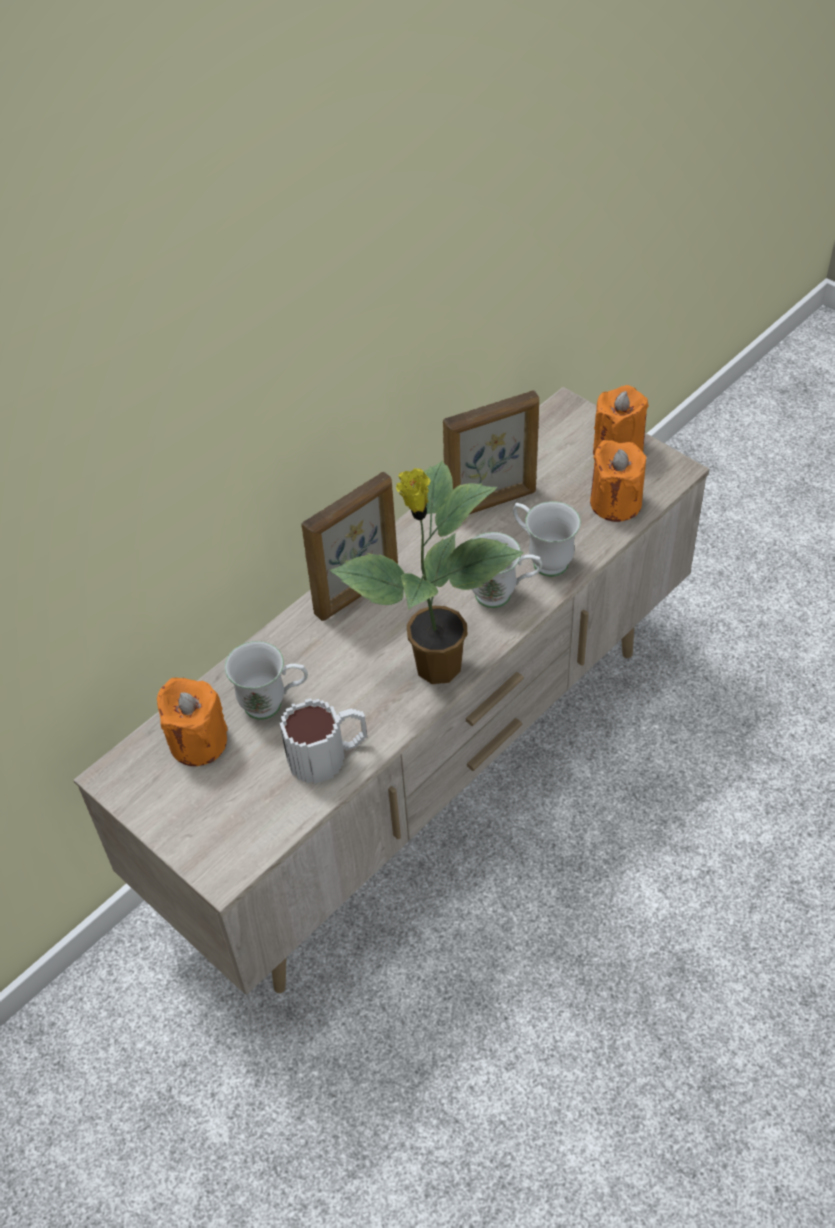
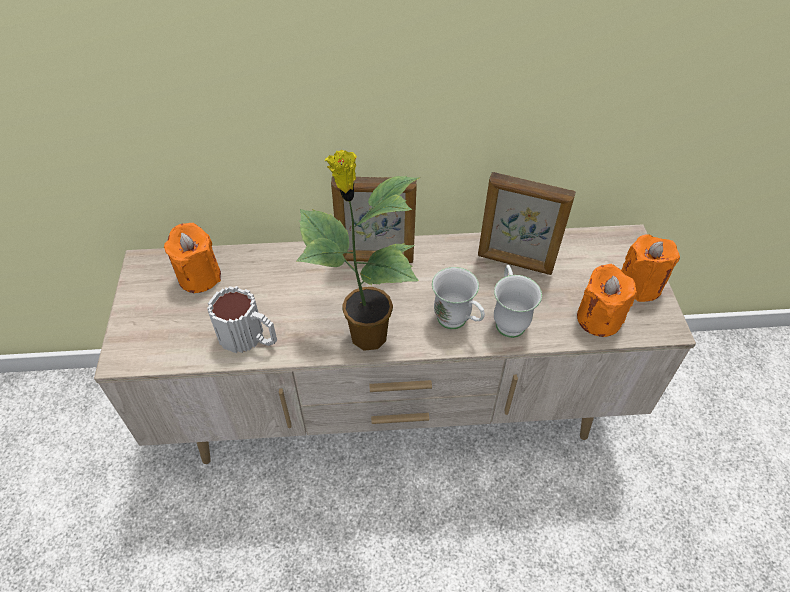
camera: 40 degrees right, 0 degrees up
(273, 704) = (258, 286): white mug -> none

